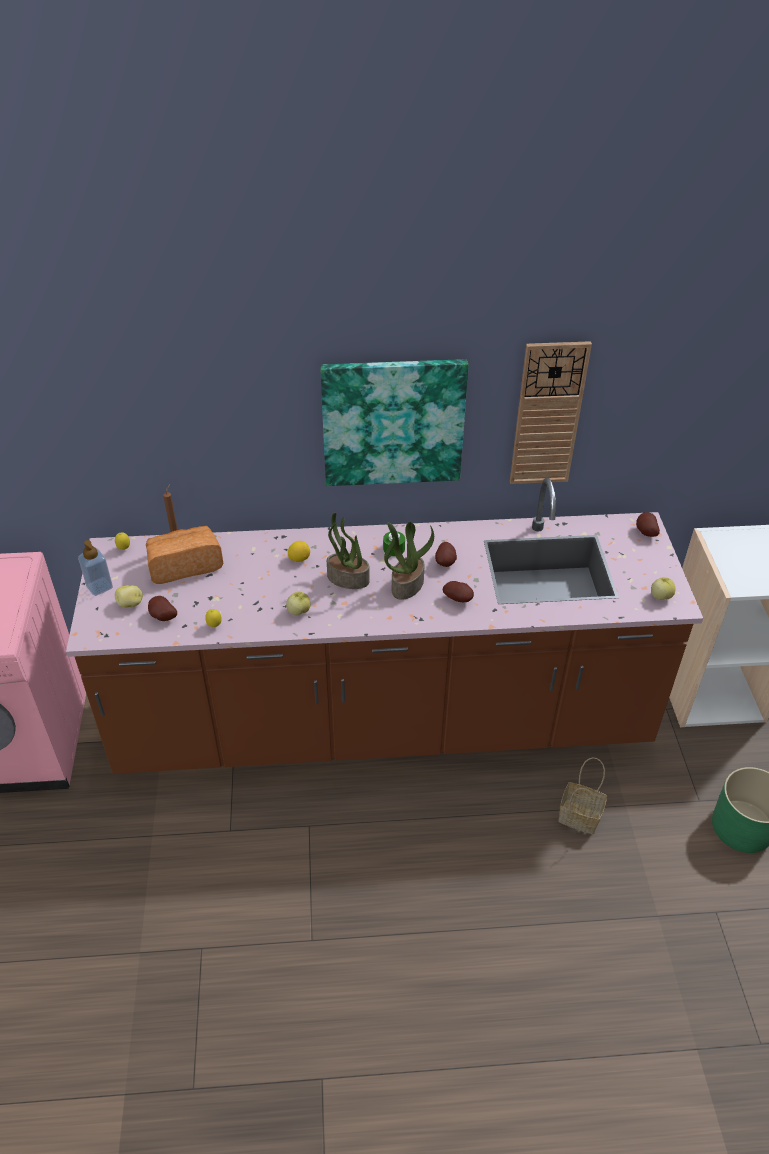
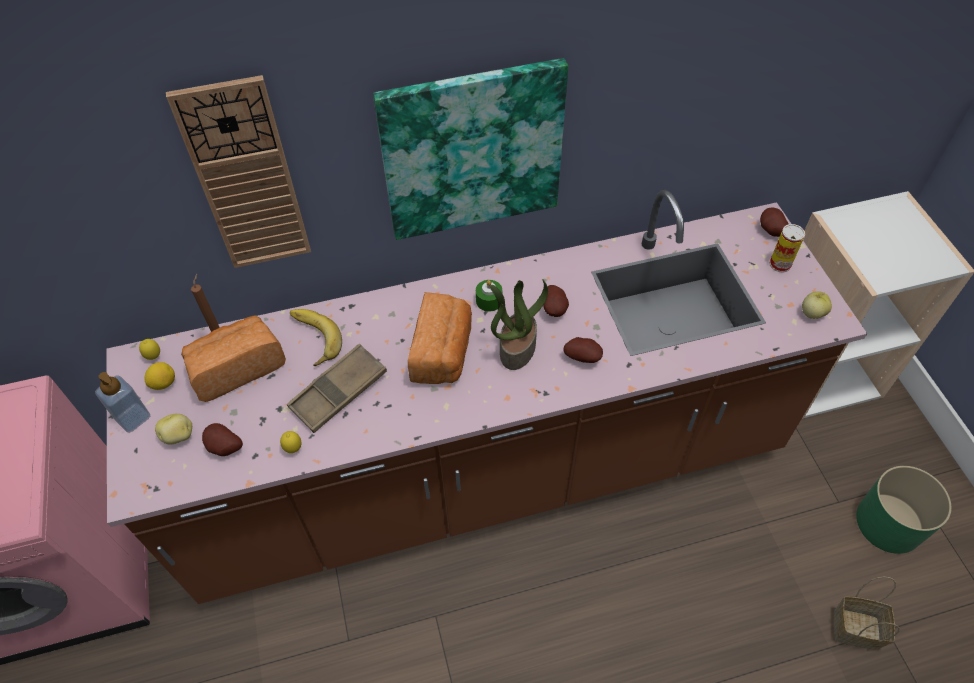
camera: 10 degrees left, 10 degrees up
(247, 555) = (312, 339): none -> banana
(258, 593) = (338, 392): none -> brown tray
(298, 611) = (394, 409): apple -> none
(299, 559) = (378, 334): lemon -> lemon (163, 383)
(347, 579) = (443, 352): potted plant -> bread
(547, 415) = (660, 112): wall clock -> wall clock (246, 179)
(581, 816) = (723, 545): basket -> basket (858, 628)
(645, 557) = (780, 264): none -> can

